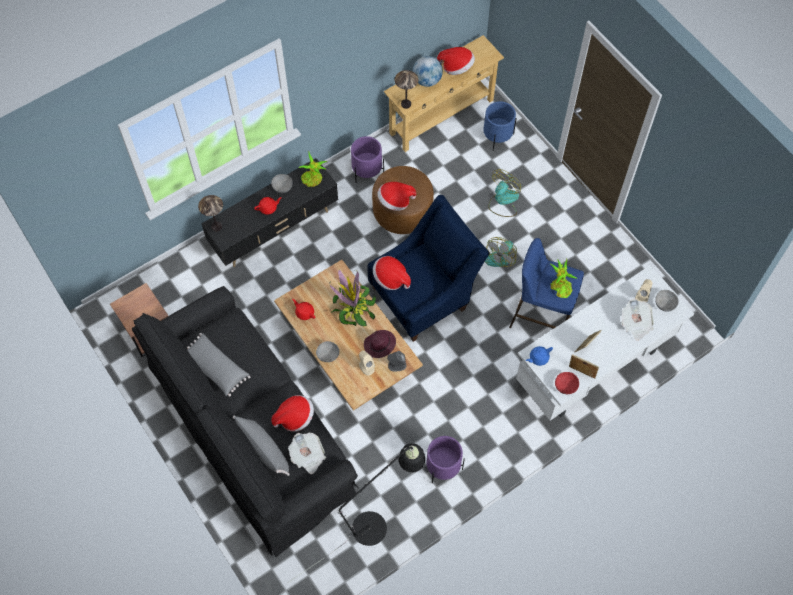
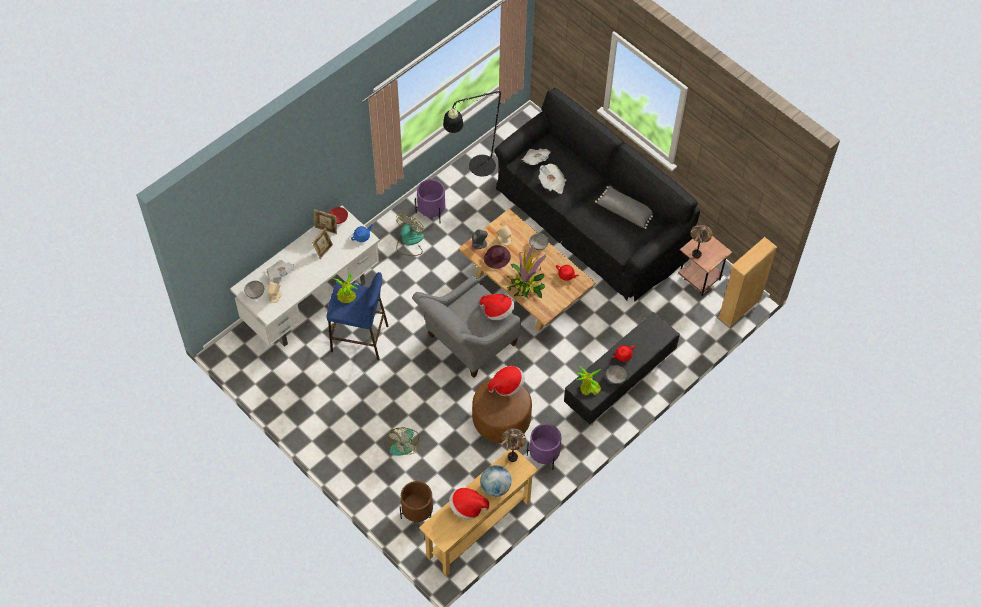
camera: 170 degrees right, 5 degrees down
(119, 295) = (739, 308): none -> beige bookcase
(216, 226) = (665, 332): table lamp -> table lamp (696, 254)
(264, 449) = (570, 161): grey pillow -> none
(295, 417) = (552, 183): hat -> newspaper
(425, 295) = (467, 344): blue armchair -> grey armchair
(497, 137) = (417, 512): blue planter -> brown planter
(501, 255) = (401, 389): fan -> fan (409, 242)

